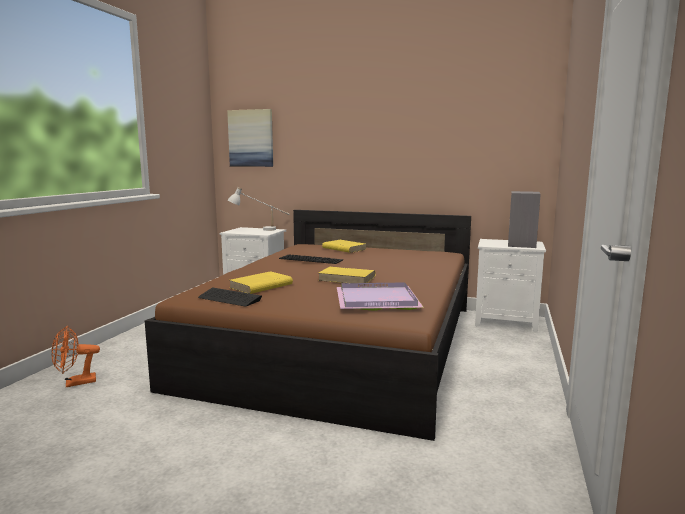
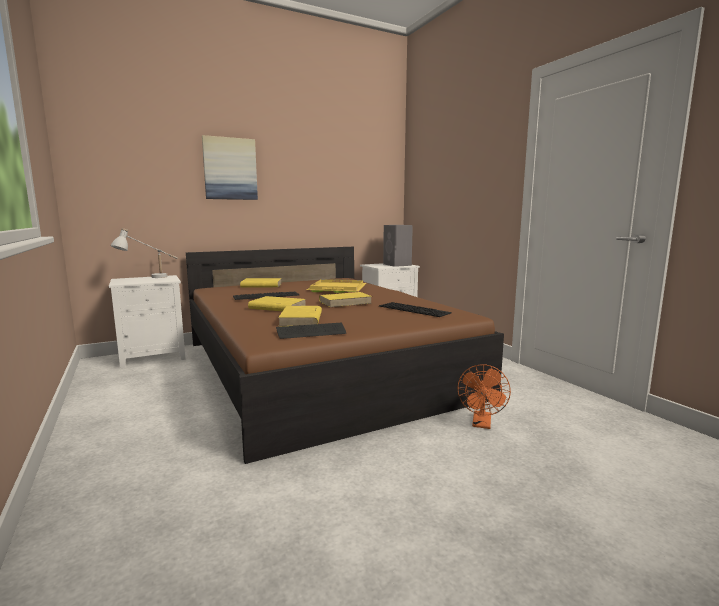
camera: 45 degrees left, 0 degrees up
(75, 383) = (123, 500): orange fan -> orange fan (482, 424)
(251, 138) = (117, 171): picture -> picture (230, 169)
(284, 272) = (277, 307): none -> yellow book
(378, 300) = (415, 309): purple tray -> keyboard
(392, 263) = (336, 289): none -> yellow tray

